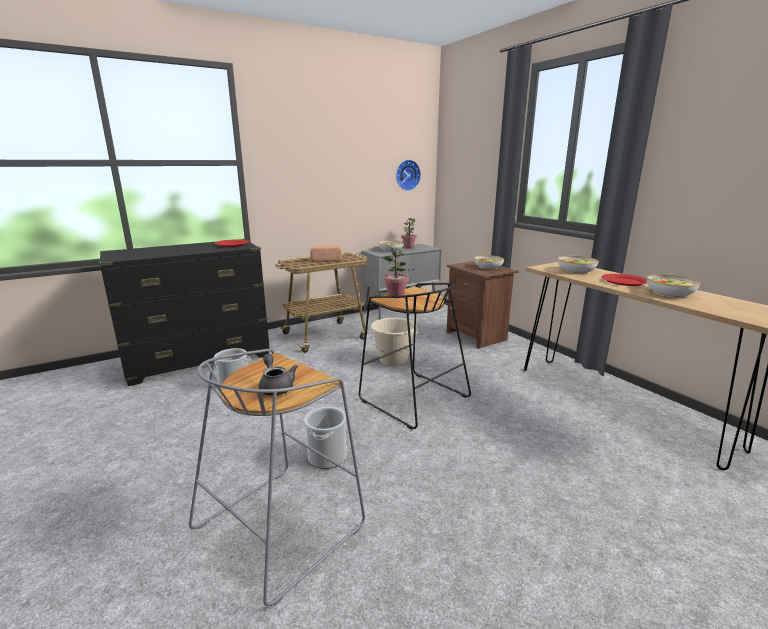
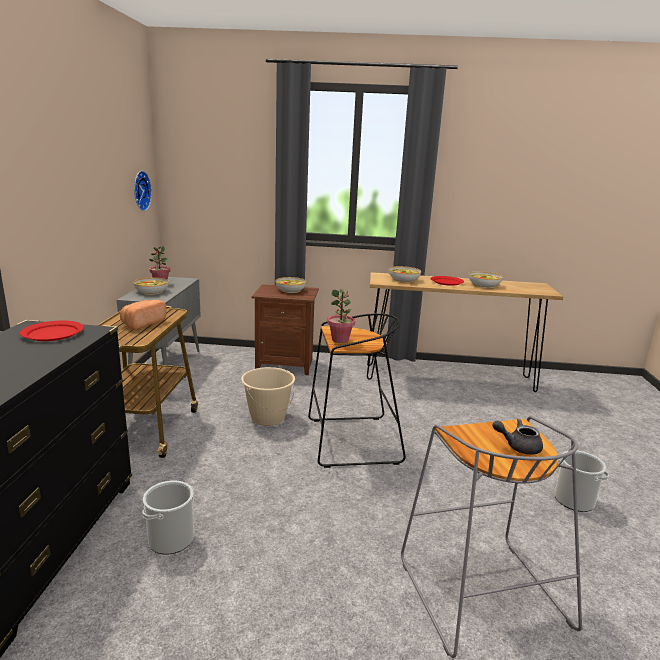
camera: 55 degrees left, 0 degrees up
(327, 457) = (399, 525): bucket -> bucket (574, 500)

